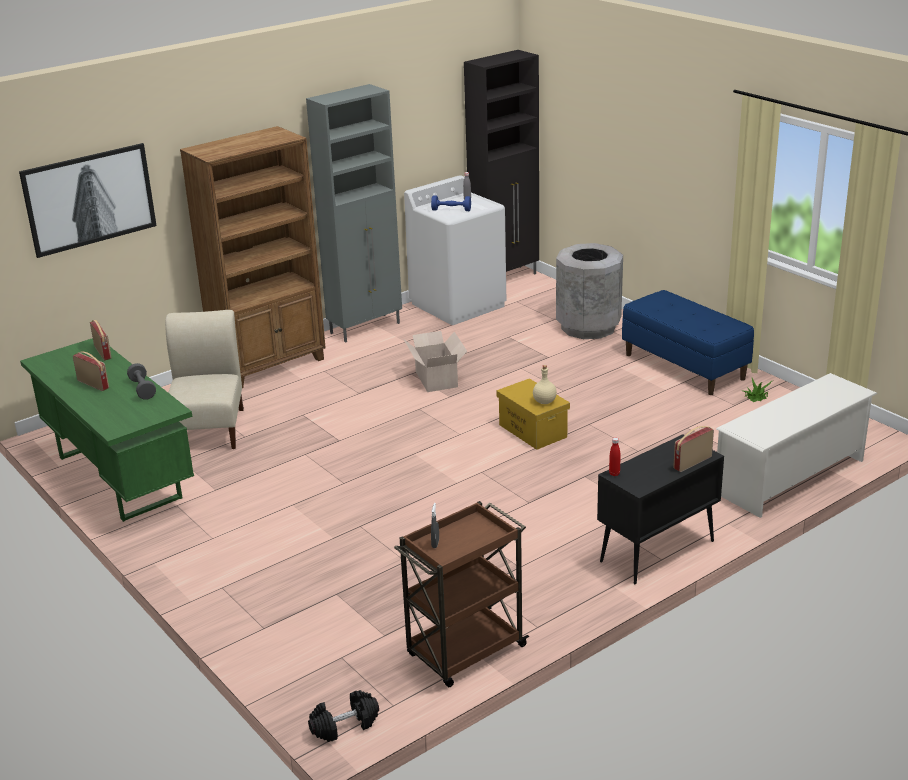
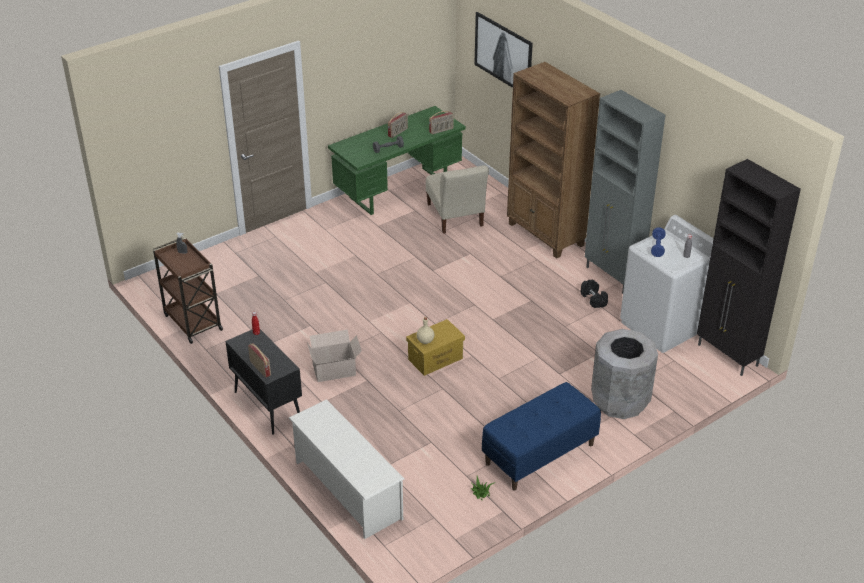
camera: 90 degrees right, 10 degrees up
(209, 428) = (455, 217): beige chair -> beige chair turned 75 degrees clockwise
(344, 725) = (149, 282): black dumbbell -> black dumbbell (594, 299)
(436, 378) = (522, 313): cardboard box -> cardboard box (335, 370)

